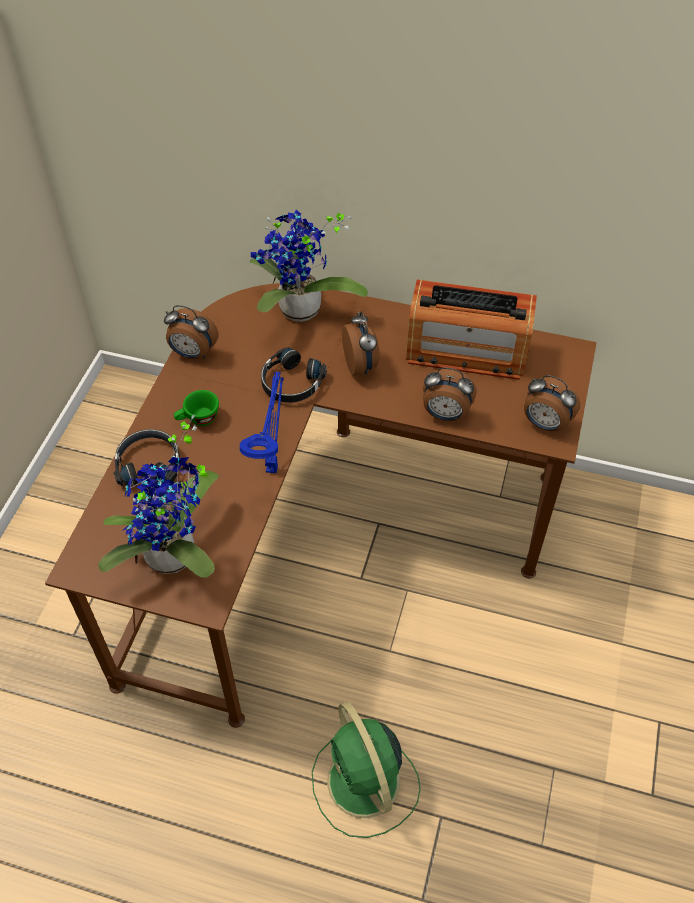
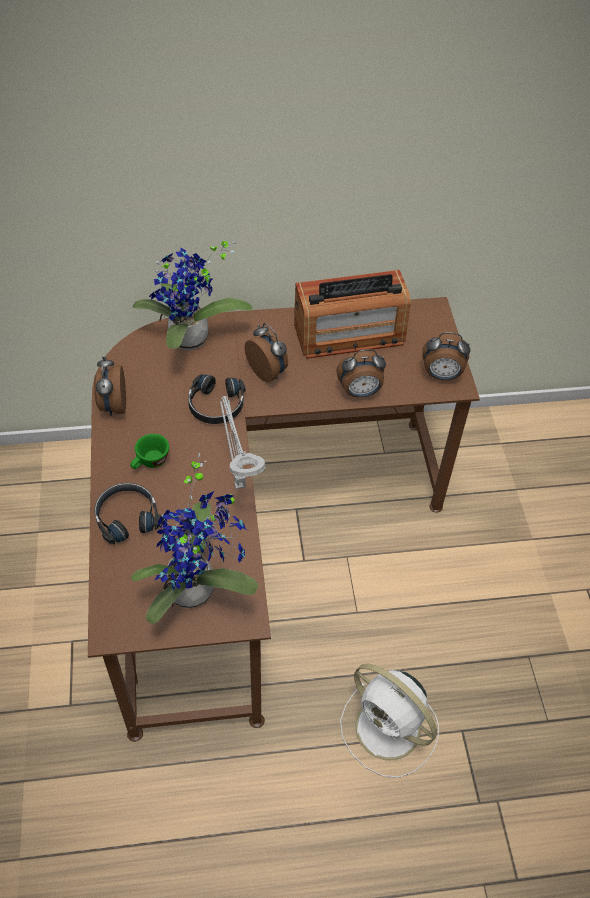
camera: 25 degrees left, 0 degrees up
(193, 354) = (113, 406): alarm clock -> alarm clock turned 90 degrees clockwise
(272, 467) = (239, 482): blue table lamp -> grey table lamp
(365, 784) = (390, 730): green fan -> white fan

